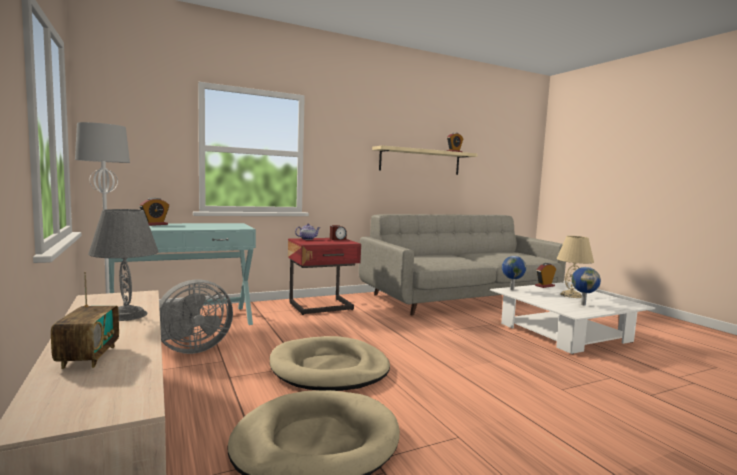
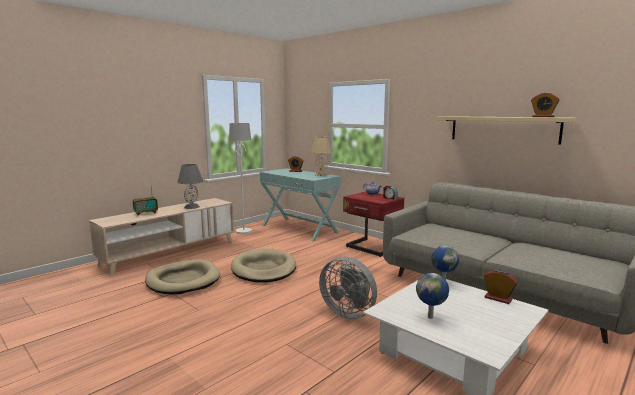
camera: 70 degrees right, 5 degrees up
(190, 349) = (264, 239): grey fan -> grey fan (349, 312)
(571, 295) = (472, 312): beige table lamp -> beige table lamp (321, 174)

